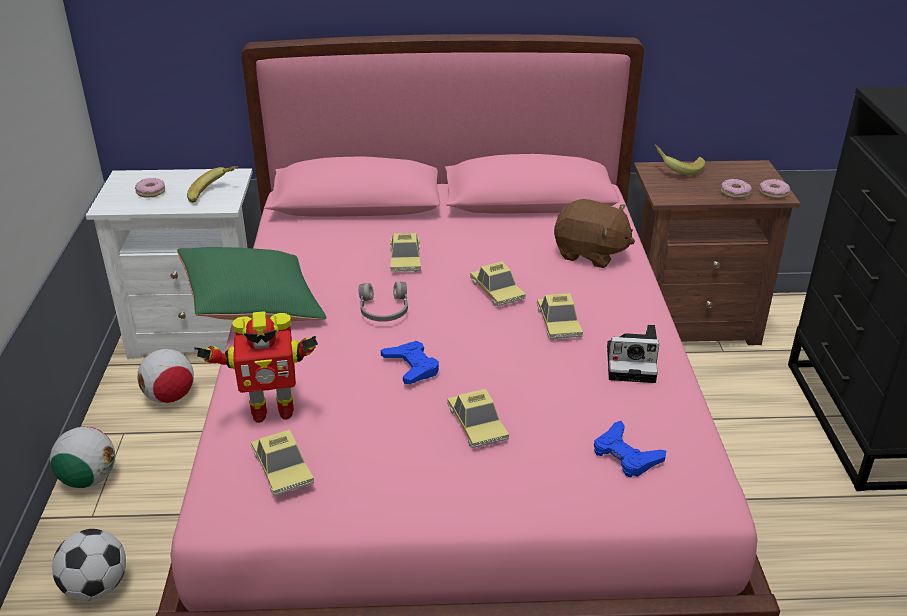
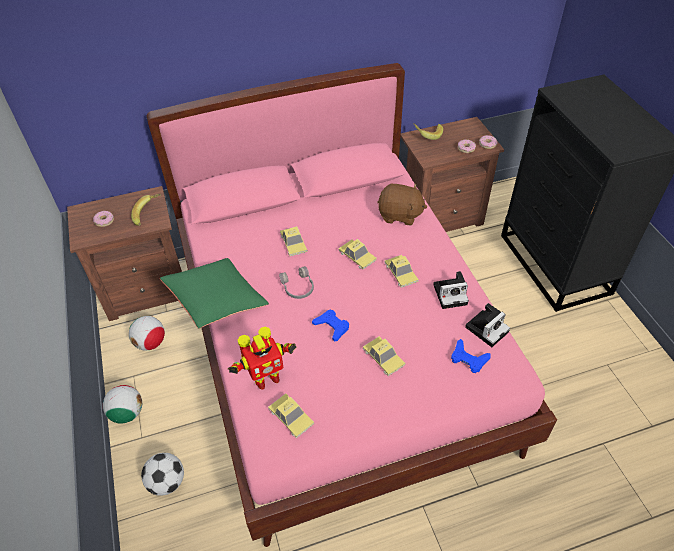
camera: 15 degrees left, 15 degrees up
(200, 332) = (147, 290): white nightstand -> brown nightstand
(678, 420) = (487, 328): none -> camera

